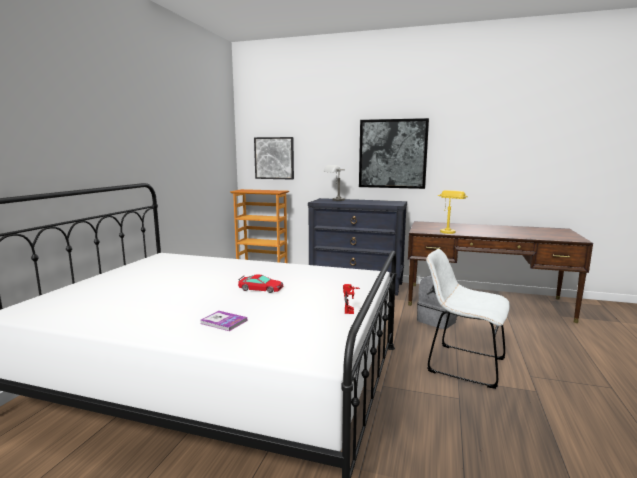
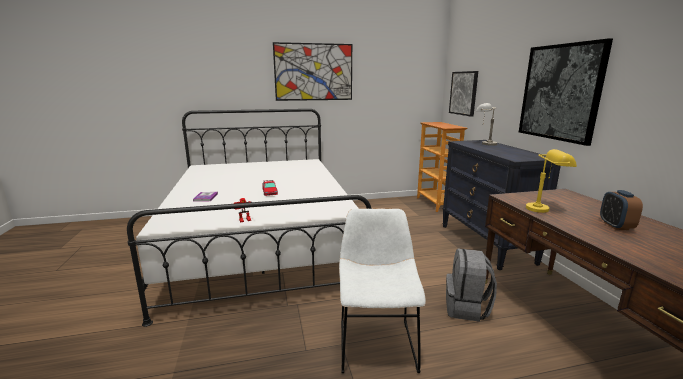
camera: 60 degrees right, 5 degrees up
(137, 132) = (314, 72): none -> picture
(485, 229) = (616, 226): none -> alarm clock

